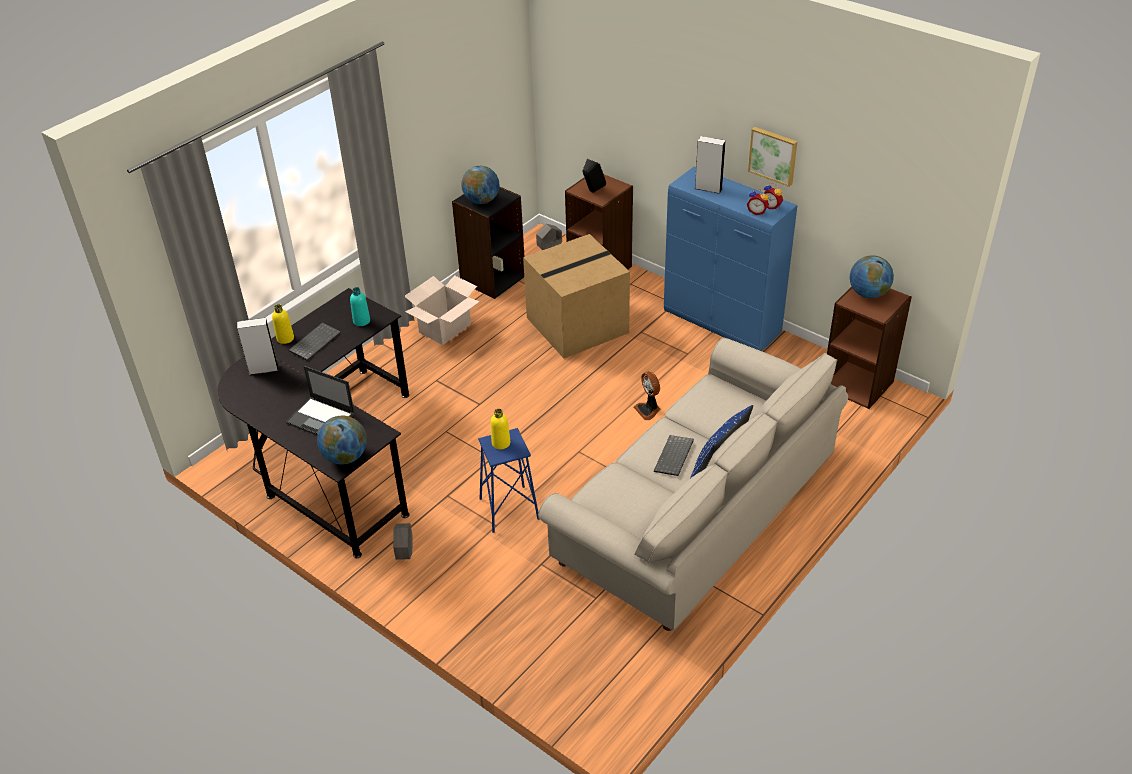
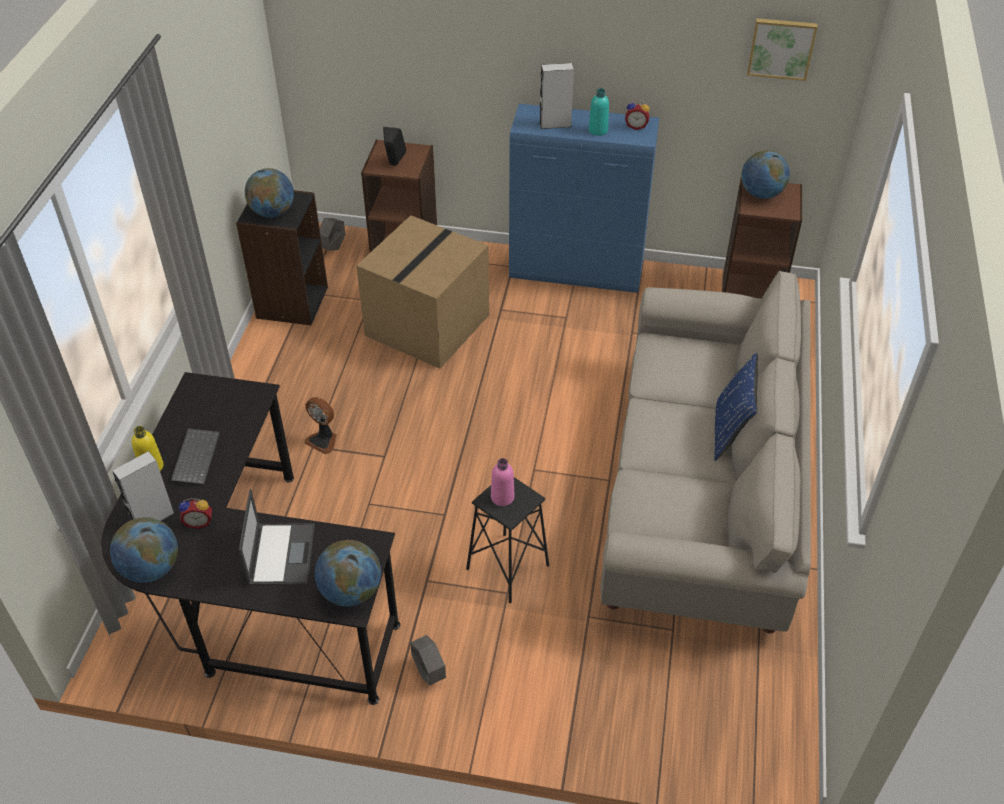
camera: 30 degrees left, 5 degrees up
(240, 398) = (151, 568): none -> globe
(321, 418) = (281, 554): laptop -> laptop turned 90 degrees counterclockwise
(361, 321) = (235, 409): turquoise bottle -> turquoise bottle (598, 130)
(444, 328) = (277, 380): cardboard box -> none
(501, 443) = (502, 497): yellow bottle -> pink bottle
(508, 509) = (507, 568): blue stool -> black stool
(648, 410) = (572, 394): fan -> fan (323, 440)
(674, 457) = (680, 439): keyboard -> none
(757, 212) = (626, 136): alarm clock -> alarm clock (199, 522)
(773, 155) = (622, 67): picture -> picture (781, 48)

